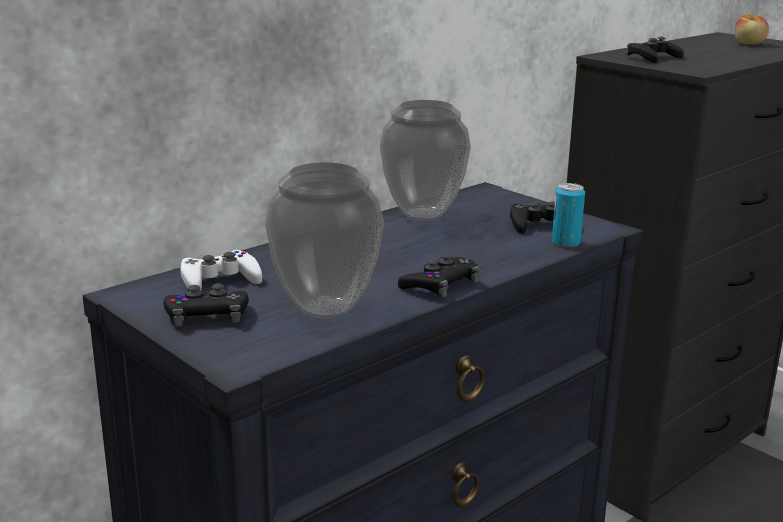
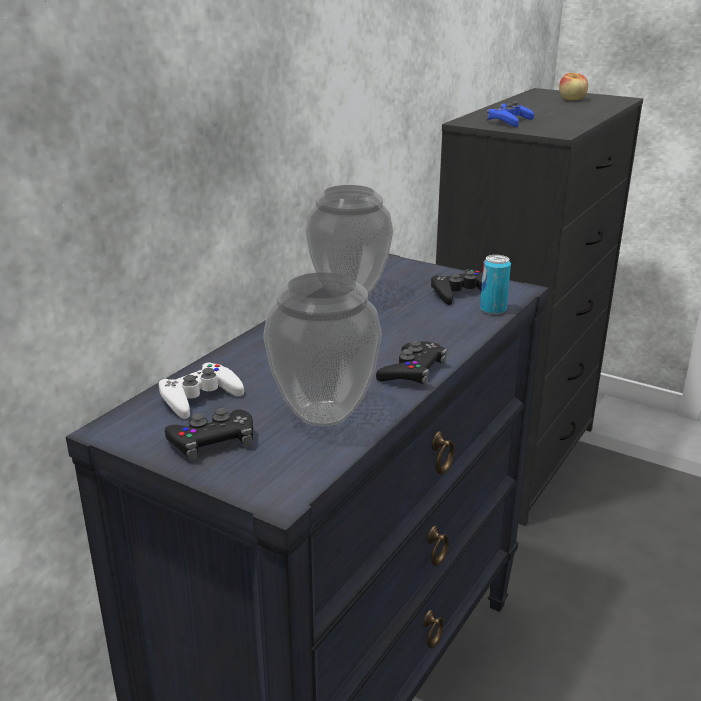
camera: 15 degrees left, 5 degrees up
(653, 58) = (509, 121): black game controller -> blue game controller

